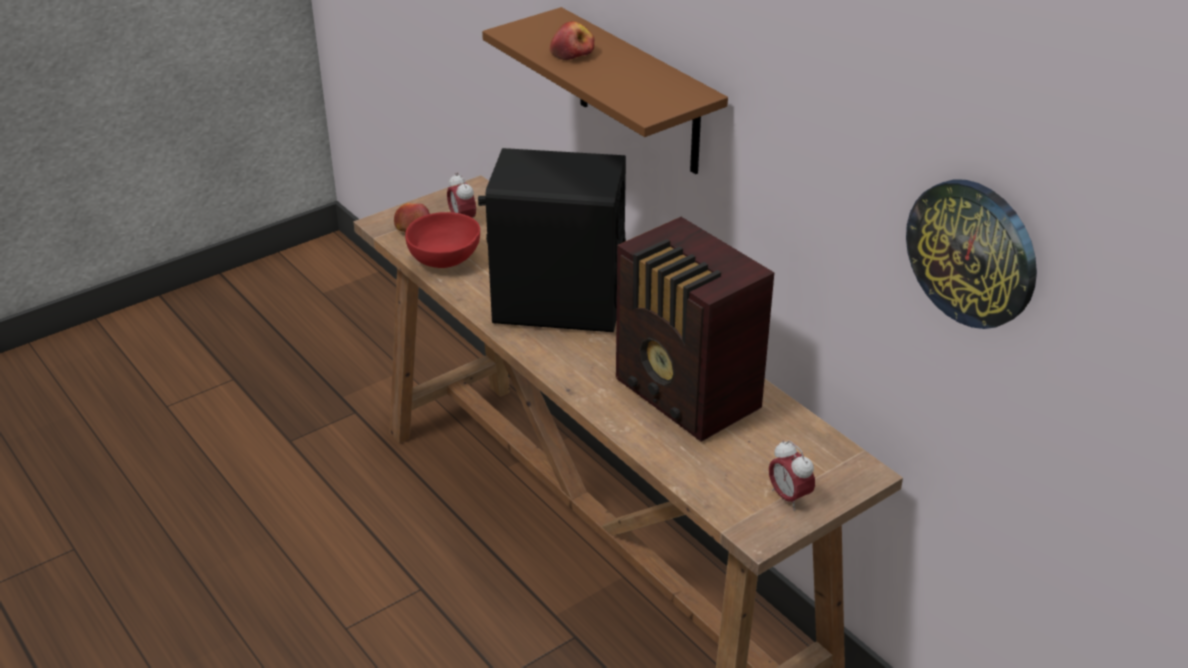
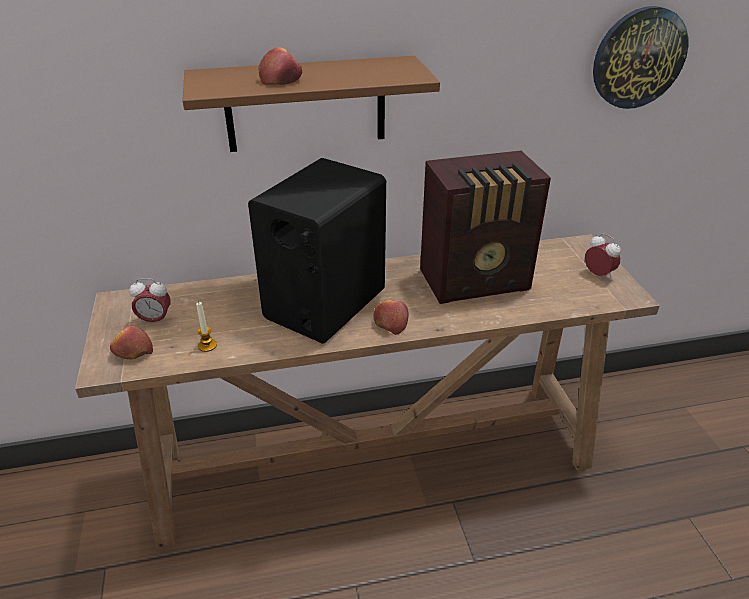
camera: 65 degrees left, 0 degrees up
(446, 261) = (207, 345): red bowl -> candle
(557, 355) = (390, 323): none -> apple
(789, 497) = (598, 275): alarm clock -> alarm clock turned 120 degrees counterclockwise

